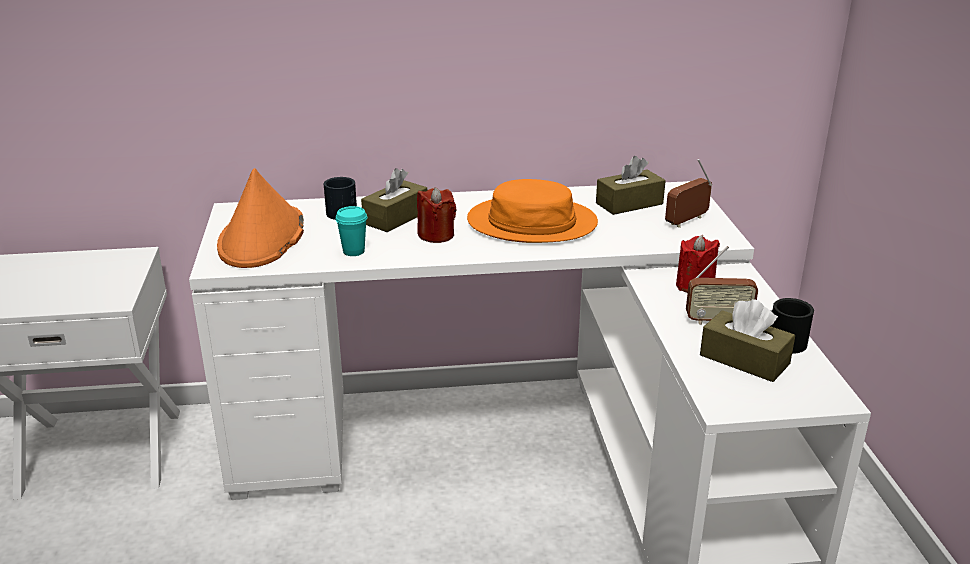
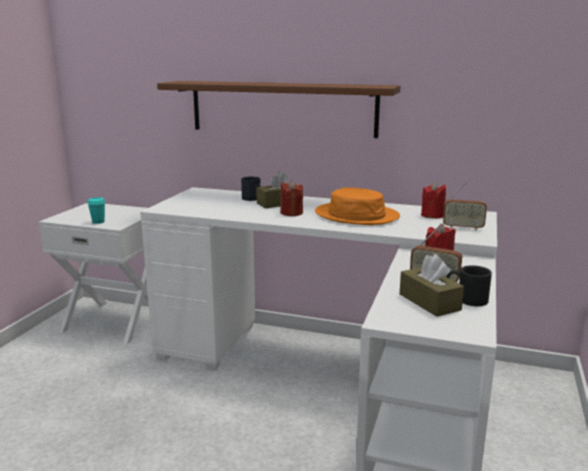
camera: 25 degrees right, 10 degrees down
(262, 238) = (196, 202): orange hat -> none
(353, 251) = (236, 213): turquoise cup -> turquoise cup (98, 222)
(369, 58) = (282, 108): none -> brown shelf
(629, 203) = (432, 215): brown tissue box -> red candle
(687, 221) = (463, 228): radio -> radio turned 150 degrees counterclockwise

